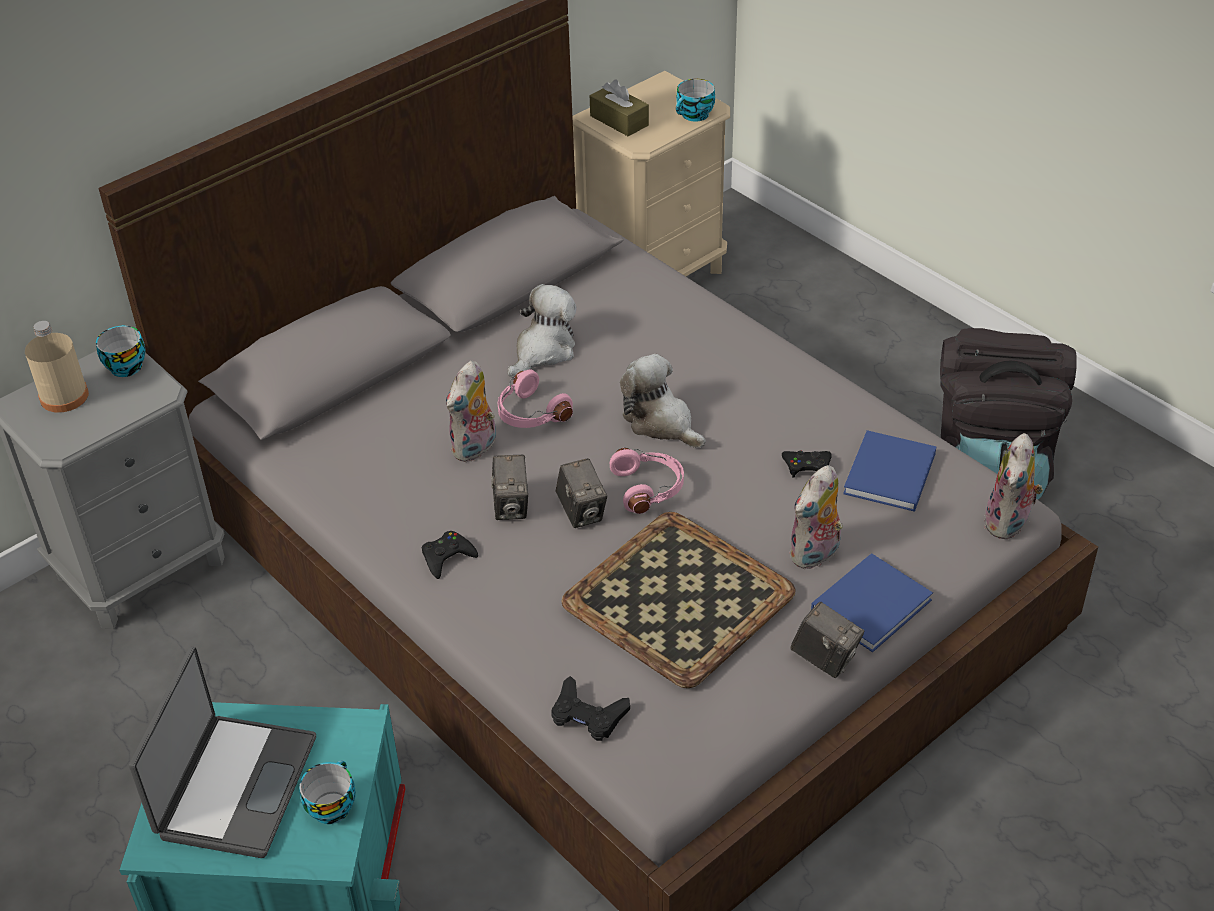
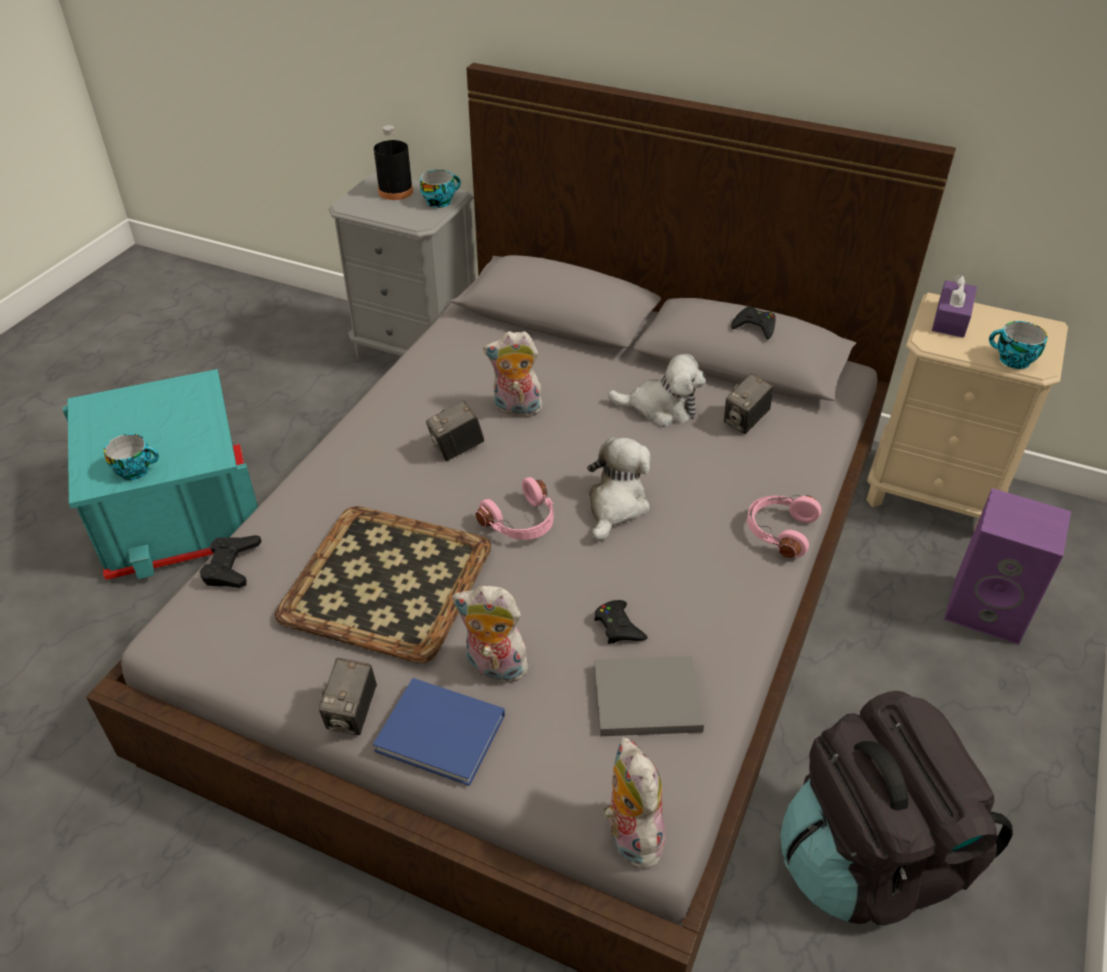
camera: 65 degrees right, 0 degrees up
(64, 396) = (395, 191): beige bottle -> black bottle
(234, 786) = (145, 420): laptop -> none
(447, 557) = (383, 434): black game controller -> black game controller (755, 327)
(530, 414) = (575, 425): pink headphones -> pink headphones (779, 531)
(582, 512) = (470, 491): camera -> camera (745, 421)
(619, 120) = (951, 319): brown tissue box -> purple tissue box
(797, 305) = (988, 609): none -> purple speaker
(889, 476) = (643, 698): blue book -> grey book
(1009, 523) = (630, 835): plush toy -> plush toy turned 75 degrees clockwise

